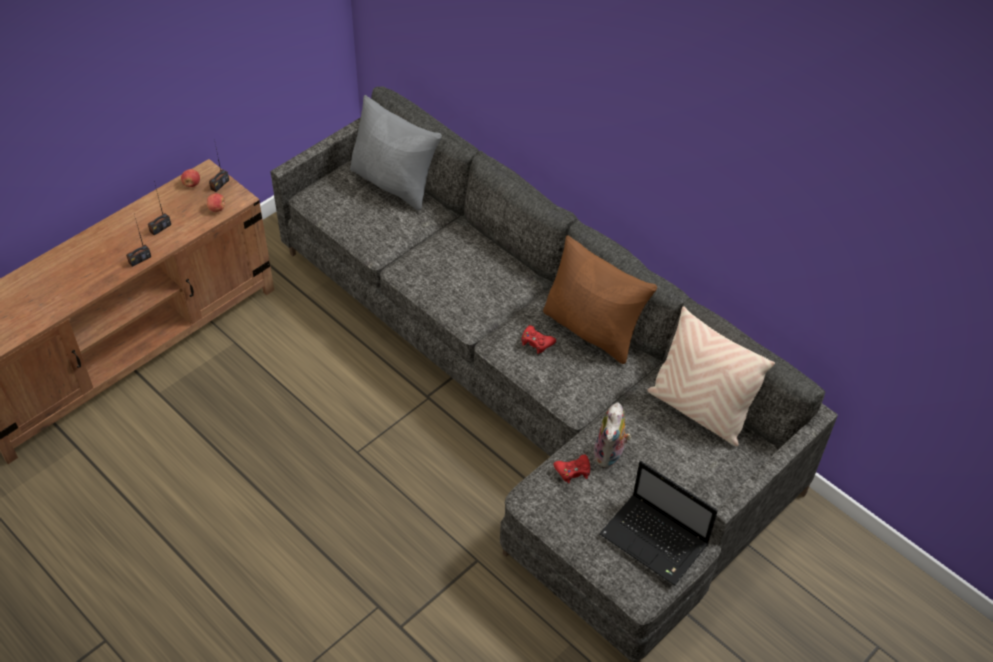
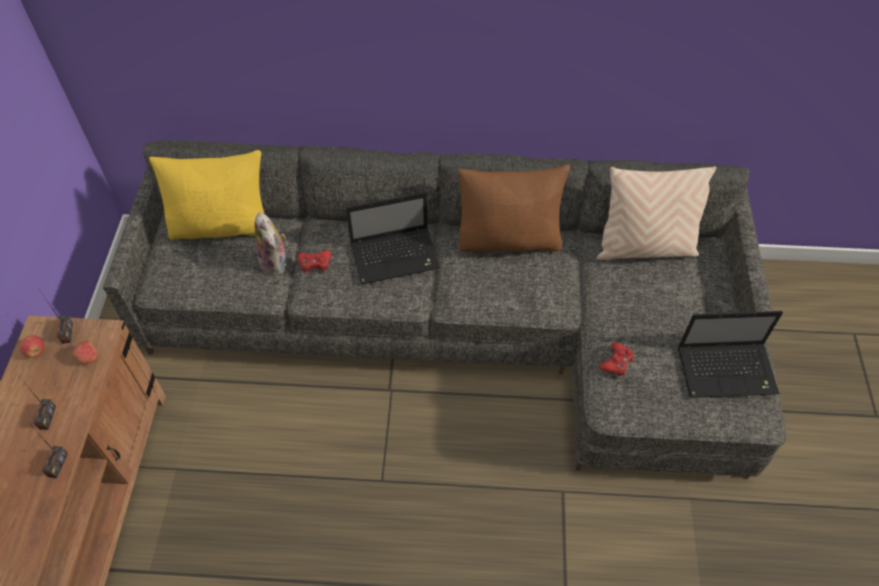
camera: 40 degrees left, 5 degrees up
(394, 183) = (223, 226): grey pillow -> yellow pillow
(492, 284) = (396, 256): none -> laptop
(536, 342) = (481, 279): red game controller -> red game controller (315, 263)
(610, 455) = (626, 329): plush toy -> plush toy (276, 263)

